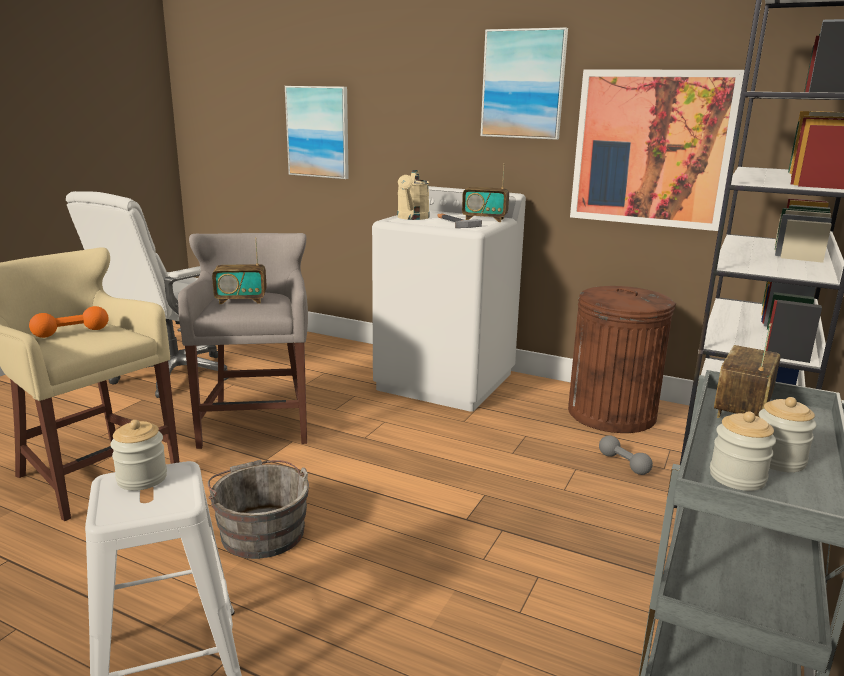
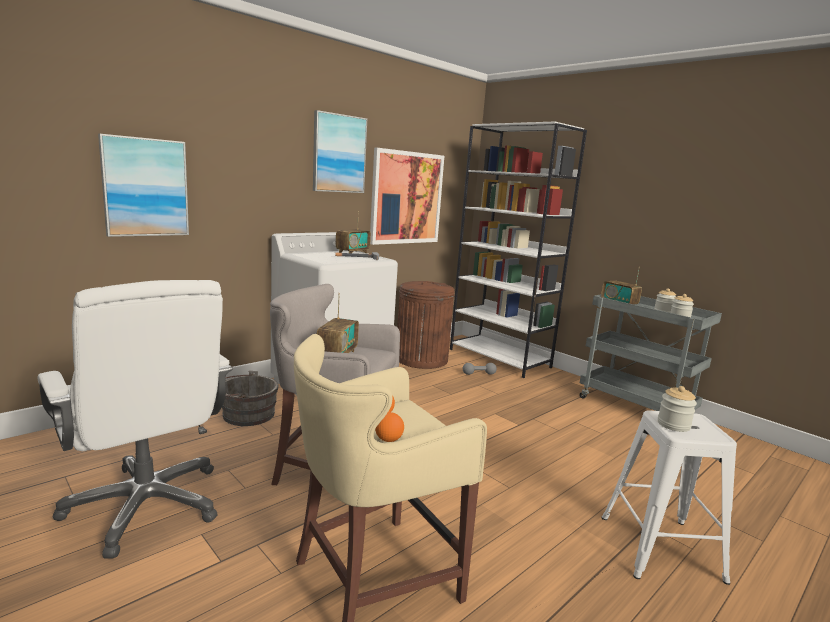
camera: 70 degrees left, 5 degrees down
(261, 530) = (512, 493): grey bucket -> grey bucket (245, 415)
(412, 218) = (325, 259): beige watering can -> none

